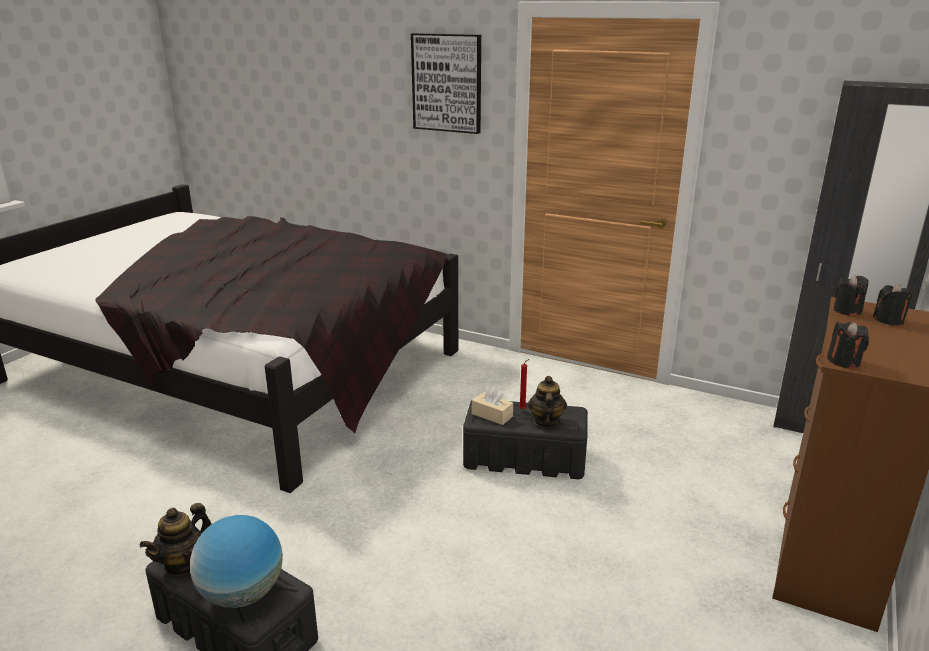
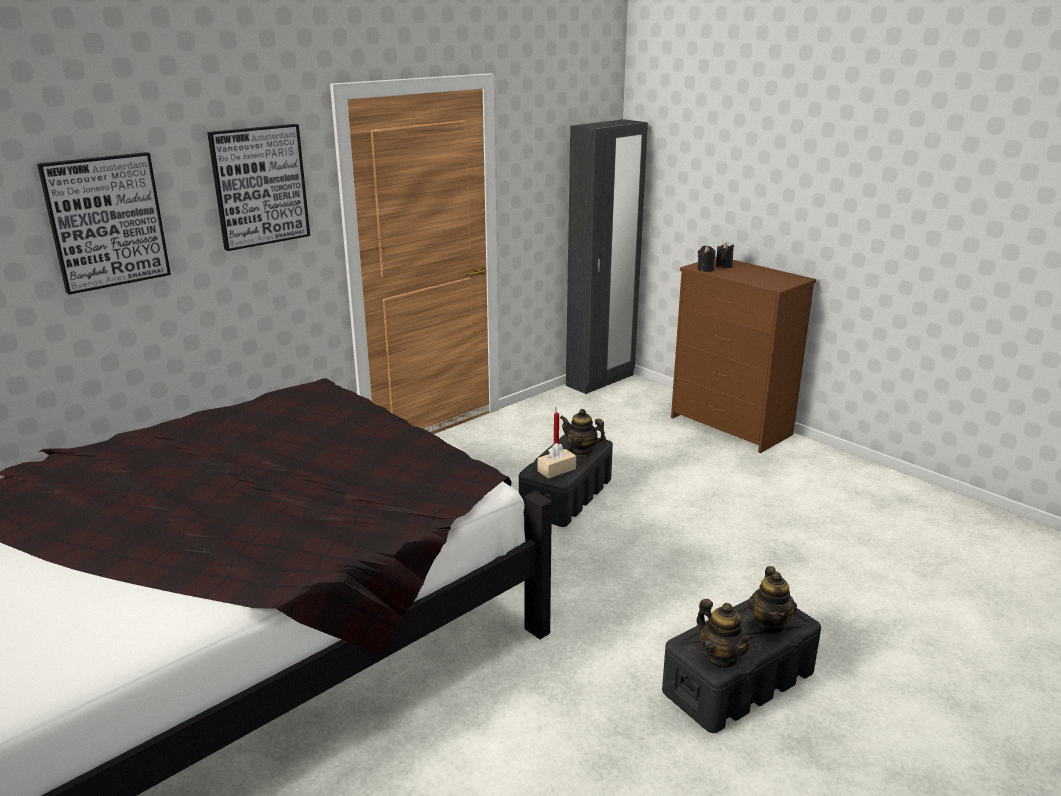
camera: 70 degrees left, 0 degrees up
(242, 594) = (770, 624): globe -> teapot
(347, 87) = (106, 222): none -> picture
(843, 361) = (775, 287): black candle -> none

